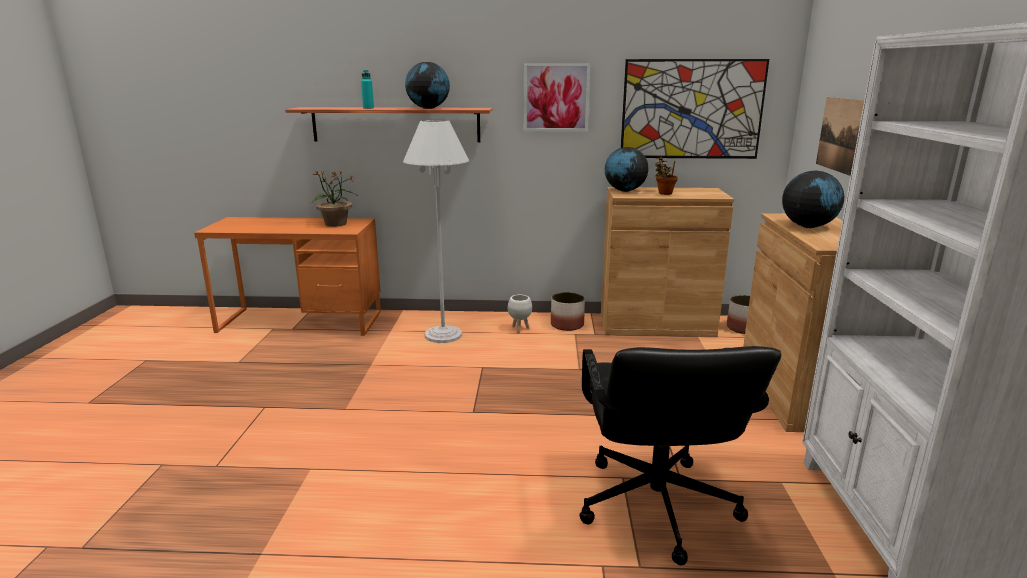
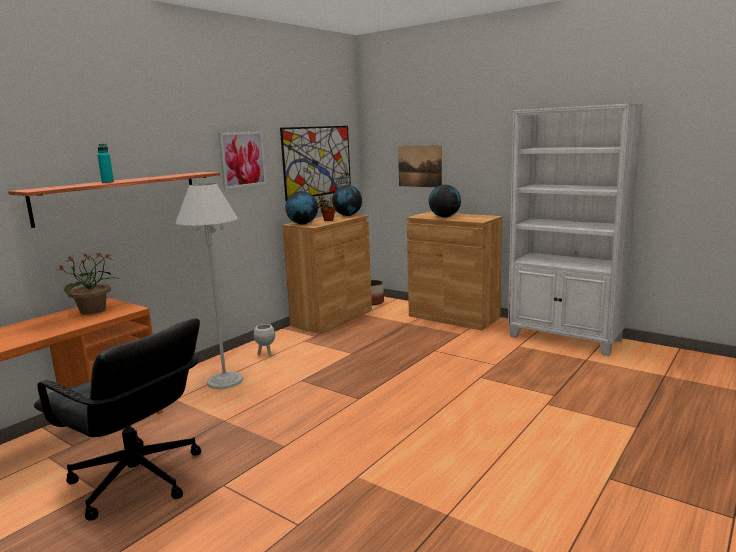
camera: 55 degrees left, 5 degrees down
(428, 108) = (163, 176): globe -> globe (348, 215)
(567, 325) = (287, 339): planter -> none
(655, 506) = (512, 377): black office chair -> black office chair (136, 480)

